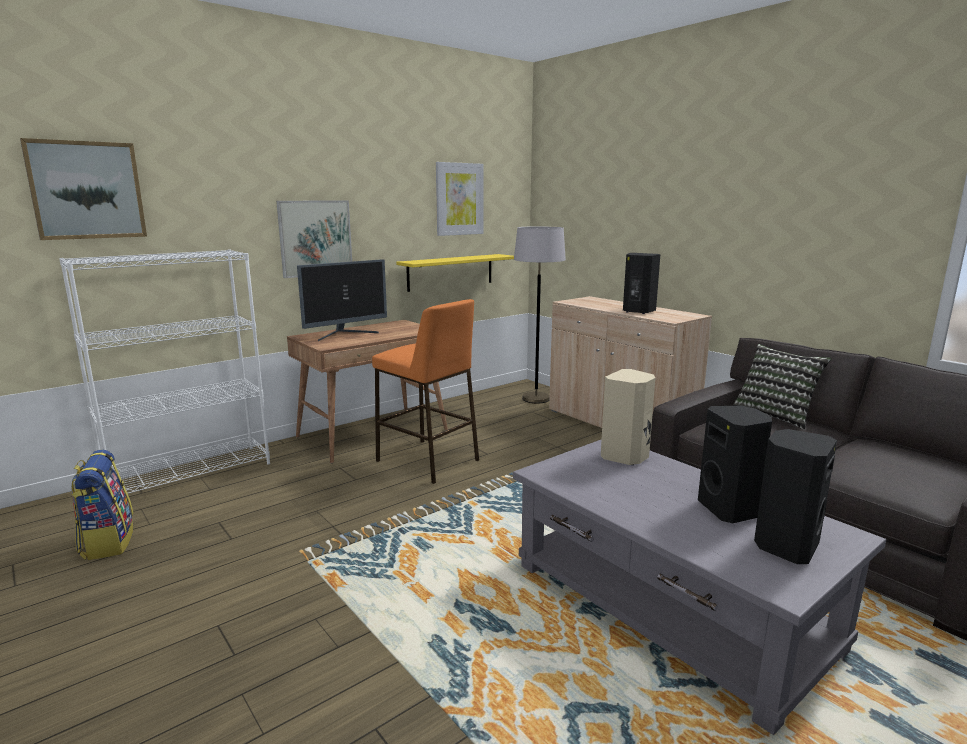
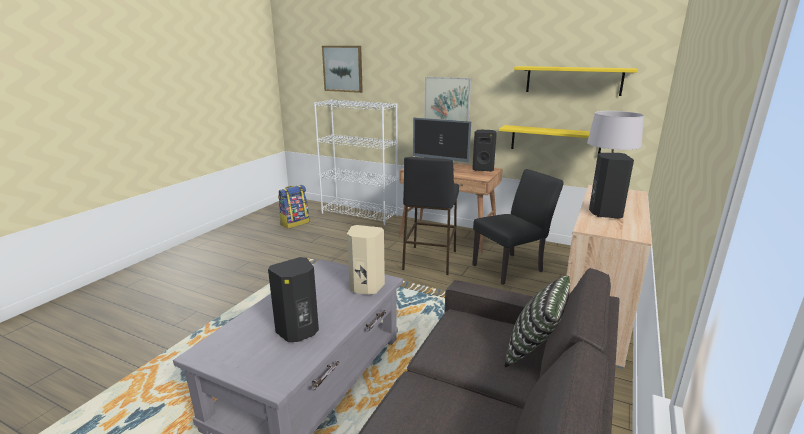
camera: 65 degrees right, 5 degrees up
(428, 461) = (429, 260): orange stool -> black stool
(459, 199) = (573, 80): picture -> yellow shelf
(495, 426) = (511, 267): none -> black chair
(785, 546) = (252, 354): black speaker -> black speaker (483, 169)

